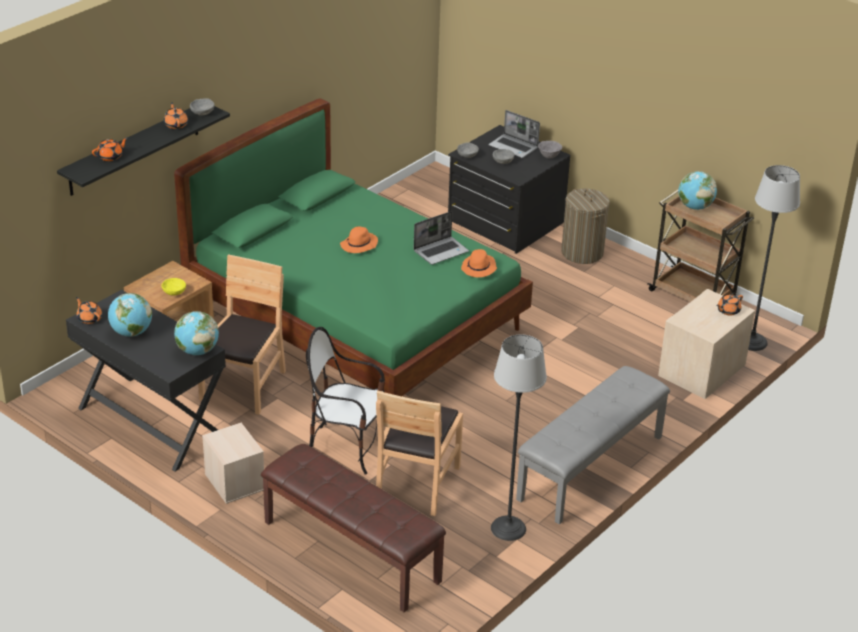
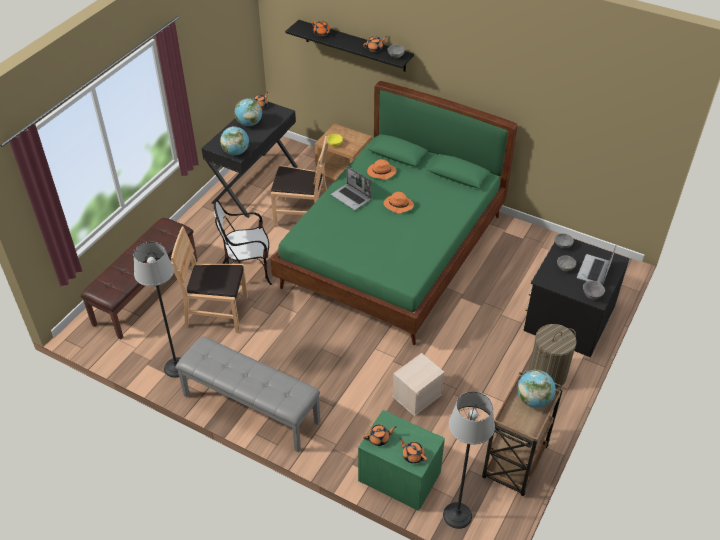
camera: 80 degrees right, 10 degrees up
(233, 481) = (205, 228): beige storage box -> beige storage box (417, 395)
(345, 448) = (247, 272): chair -> chair turned 105 degrees counterclockwise
(441, 251) = (407, 249): laptop -> laptop (351, 197)
(479, 268) = (391, 273): orange hat -> orange hat (381, 172)
(701, 370) = (399, 476): beige nightstand -> green nightstand
(704, 328) = (379, 438): none -> orange teapot

